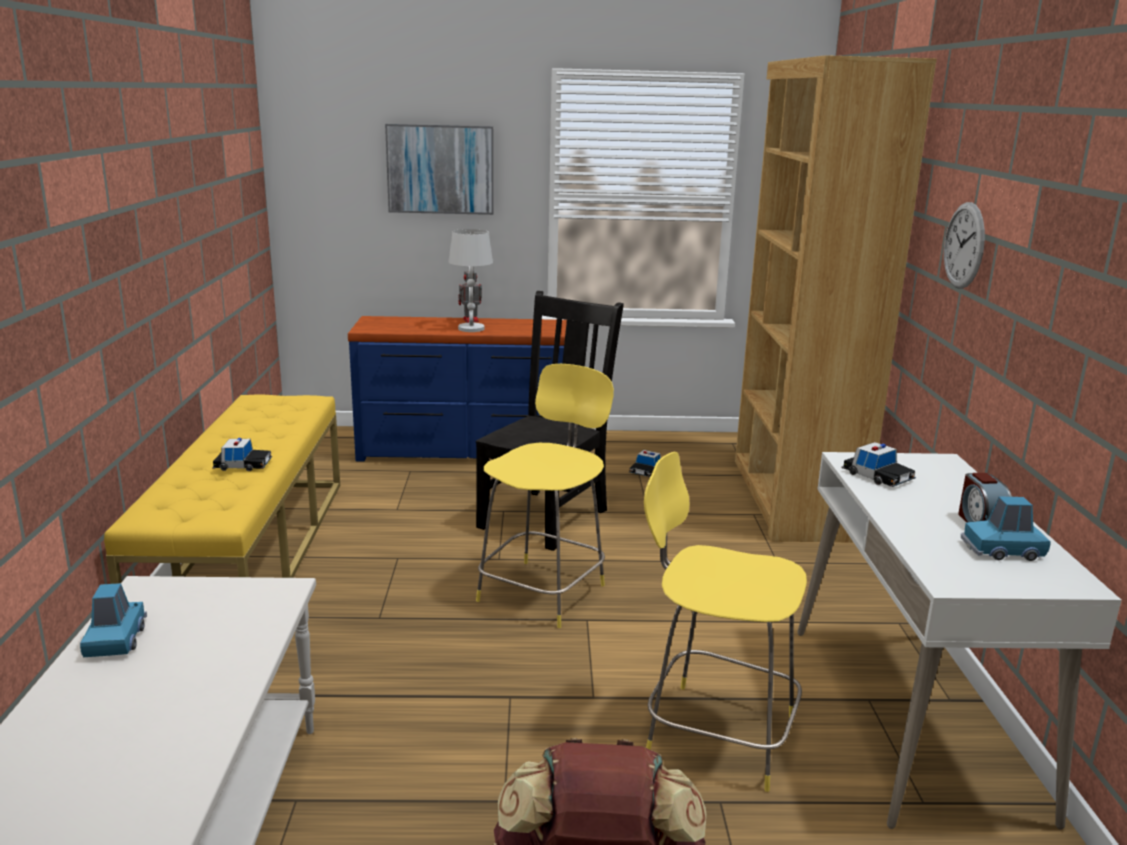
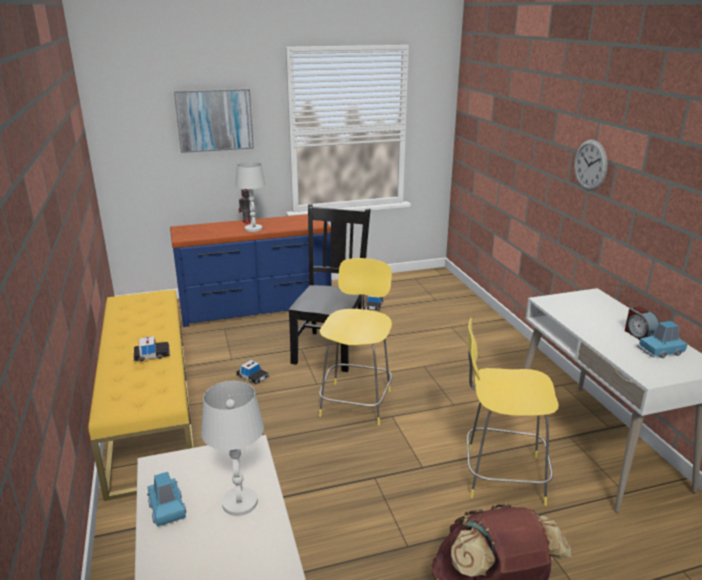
camera: 15 degrees left, 5 degrees up
(214, 652) = (240, 503): none -> white table lamp
(792, 498) = (467, 312): brown bookcase -> none
(877, 476) = (568, 310): toy car -> toy car (252, 376)

